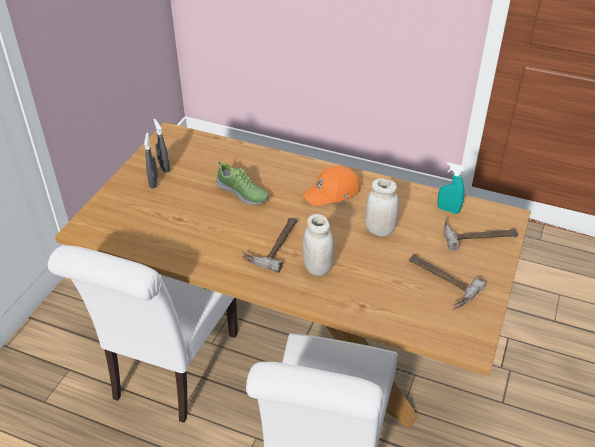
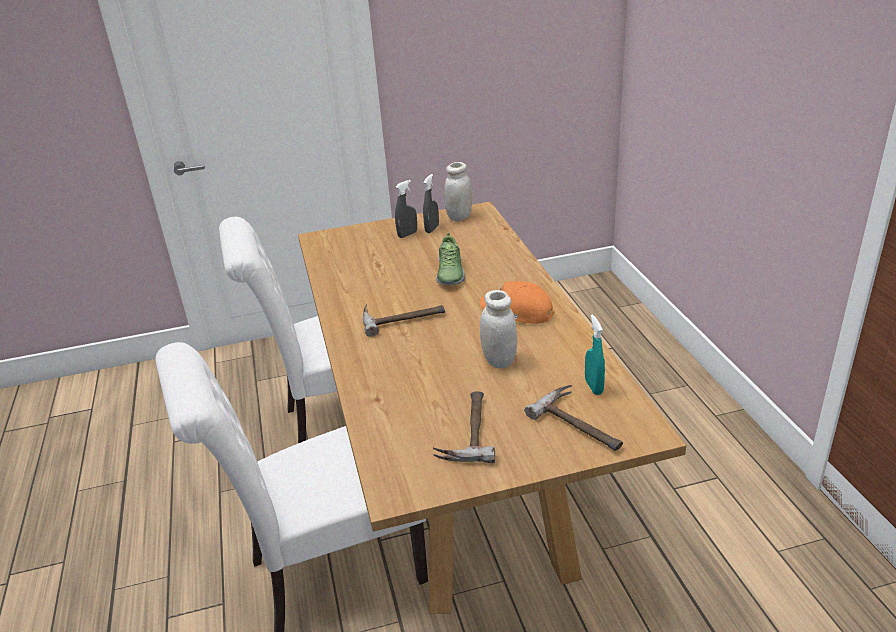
camera: 55 degrees right, 10 degrees down
(317, 267) = (400, 352): white jar -> white jar (459, 217)

